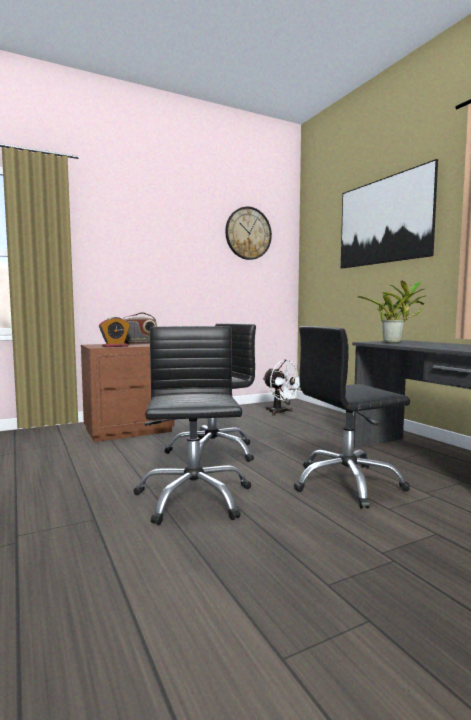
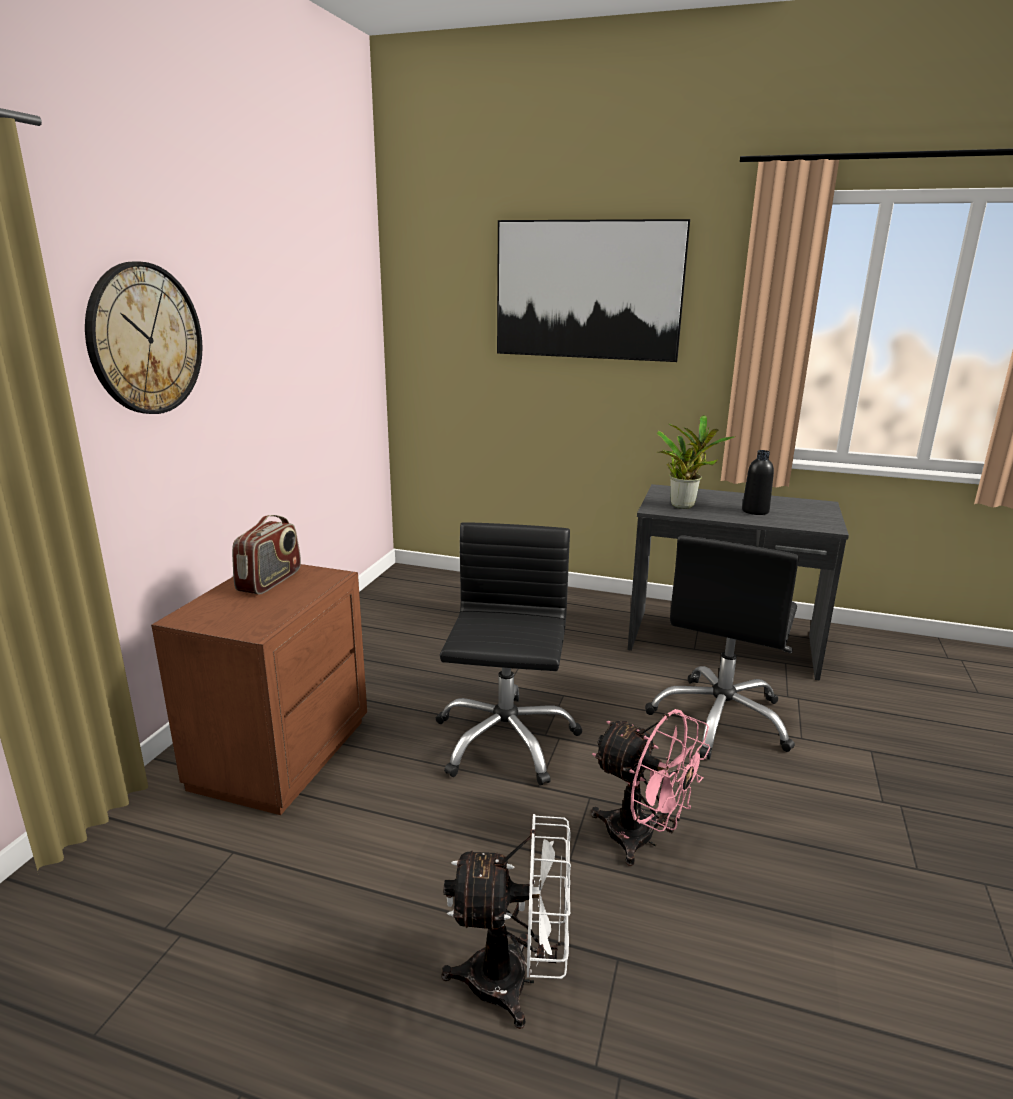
camera: 45 degrees left, 15 degrees up
(115, 346) = (274, 613): alarm clock -> none
(193, 498) = (642, 839): black office chair -> pink fan
(248, 233) = (325, 280): wall clock -> wall clock (145, 339)
(281, 413) = (435, 608): white fan -> white fan (515, 981)
(440, 346) = (755, 511): none -> black bottle

